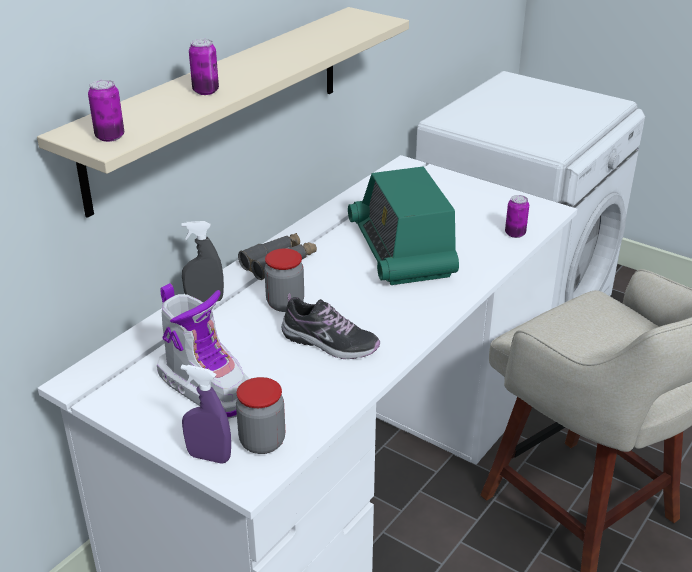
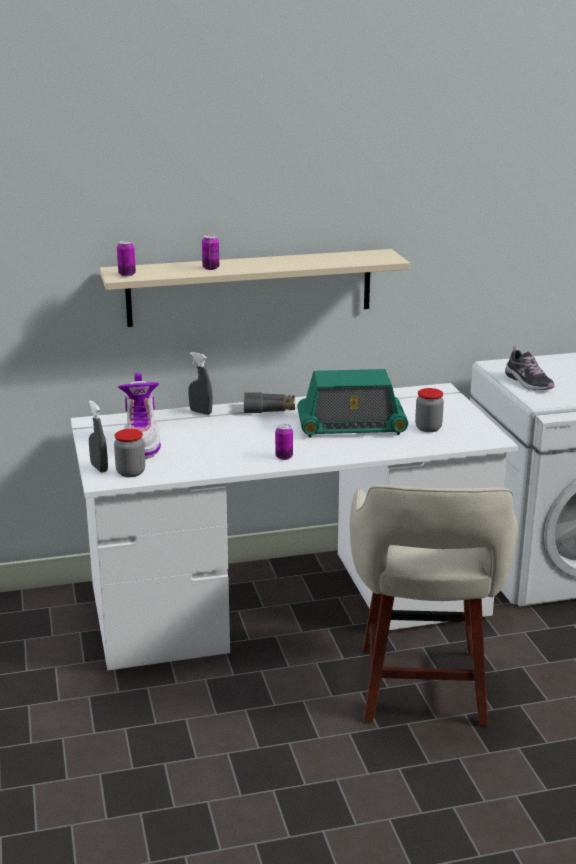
camera: 40 degrees right, 10 degrees down
(209, 457) = (99, 468): purple spray bottle -> grey spray bottle
(285, 304) = (239, 427): jar -> jar (428, 428)
(329, 343) = (231, 450): shoe -> shoe (528, 382)
(401, 250) = (351, 427): radio -> radio turned 120 degrees counterclockwise
(515, 234) = (442, 443): can -> can (284, 457)

